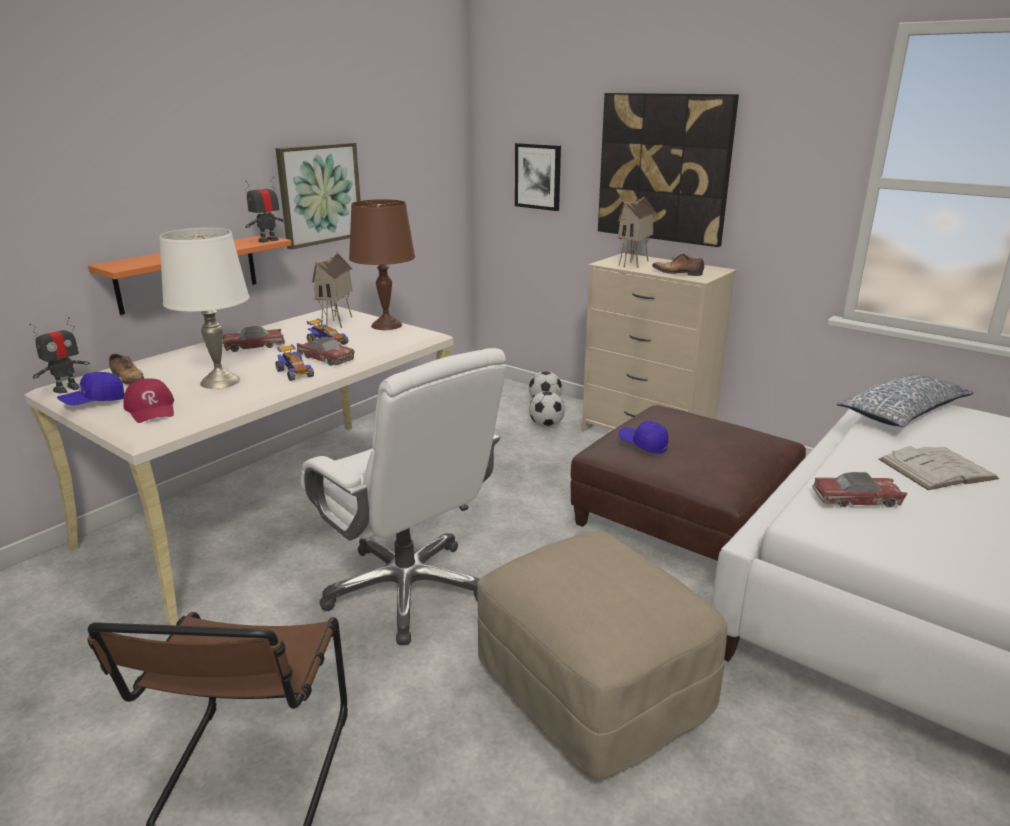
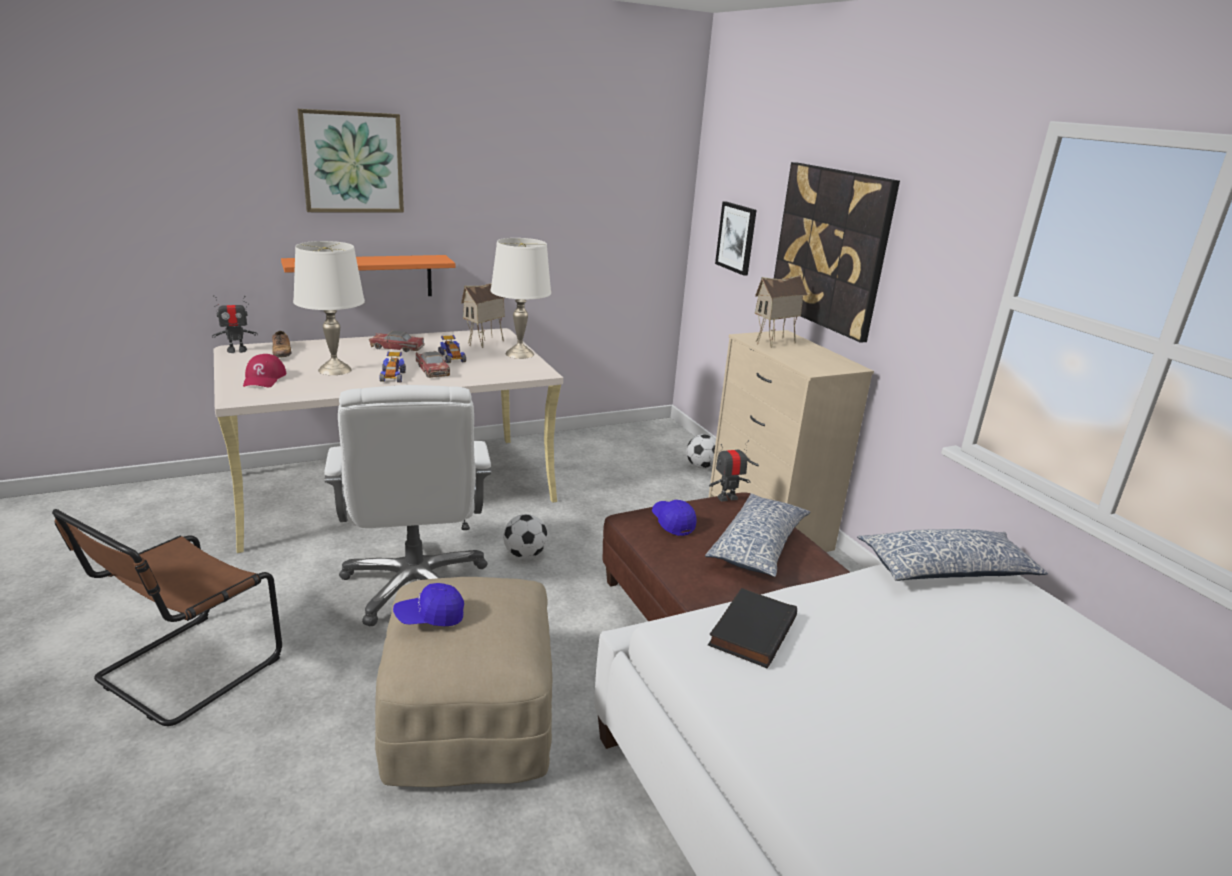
camera: 25 degrees right, 0 degrees up
(94, 402) = (239, 364): blue cap -> blue cap (430, 617)
(268, 240) = (436, 260): toy robot -> toy robot (727, 498)
(319, 194) = (508, 226): picture -> picture (352, 162)
(386, 325) = (519, 353): brown table lamp -> white table lamp
(546, 425) = (680, 487): football -> football (525, 554)
(678, 273) = (800, 361): shoe -> none
(726, 442) = (759, 546): none -> pillow
(856, 499) = (750, 630): toy car -> black book
(937, 469) = (889, 634): white book -> none

